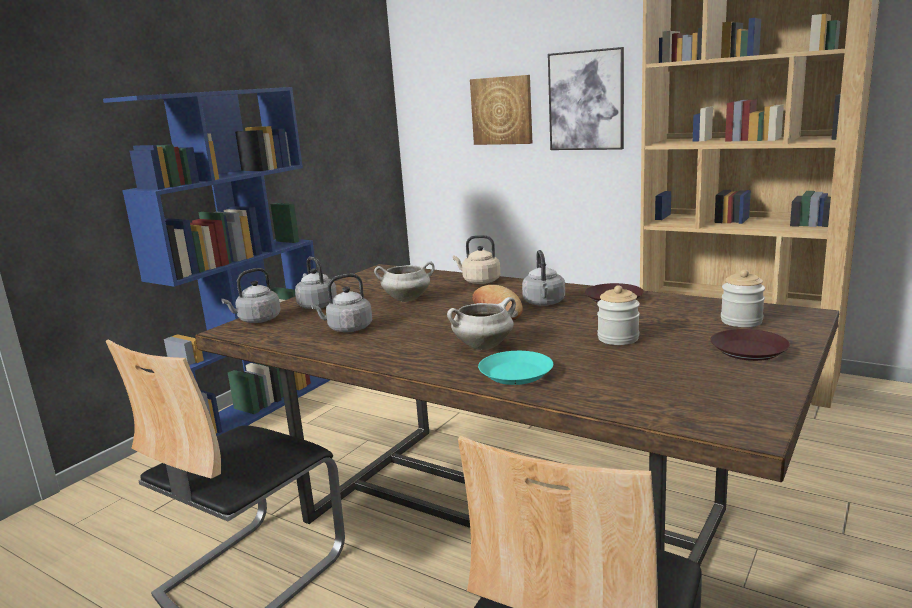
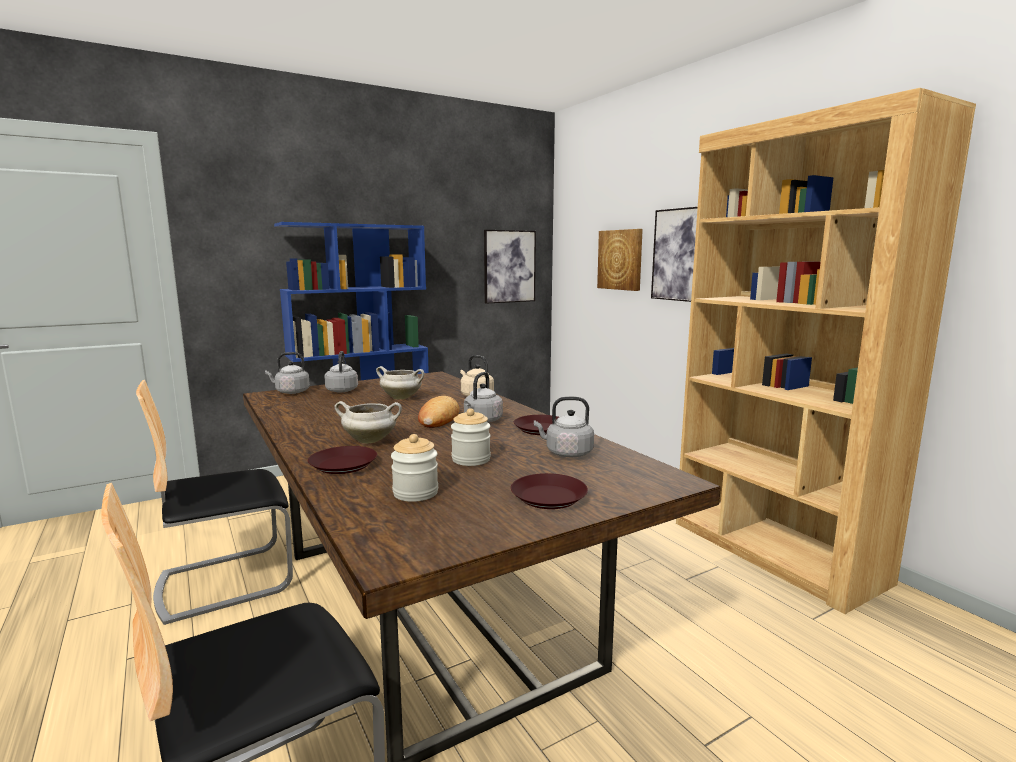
camera: 25 degrees right, 5 degrees down
(347, 329) = (322, 409): grey kettle -> grey kettle (566, 453)
(359, 129) = (509, 266): none -> picture
(515, 374) = (342, 465): turquoise plate -> brown plate
(741, 321) = (601, 472): jar -> jar (415, 493)

